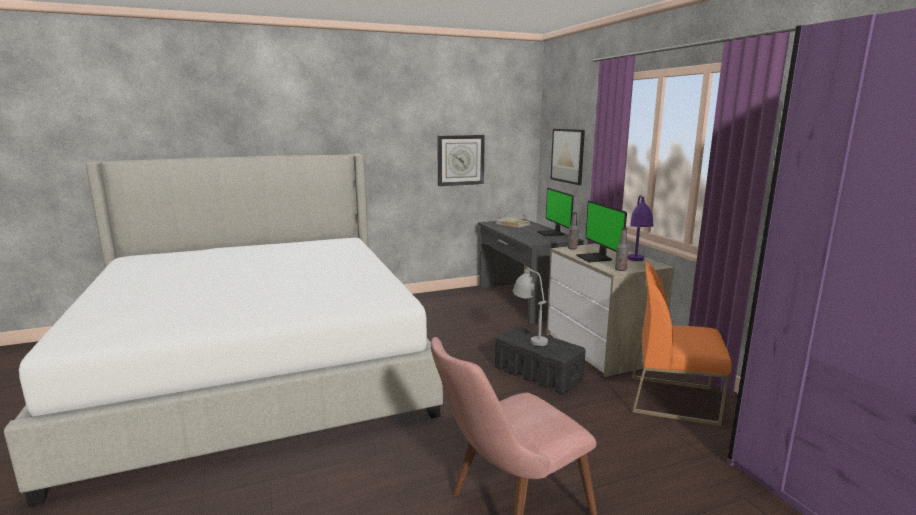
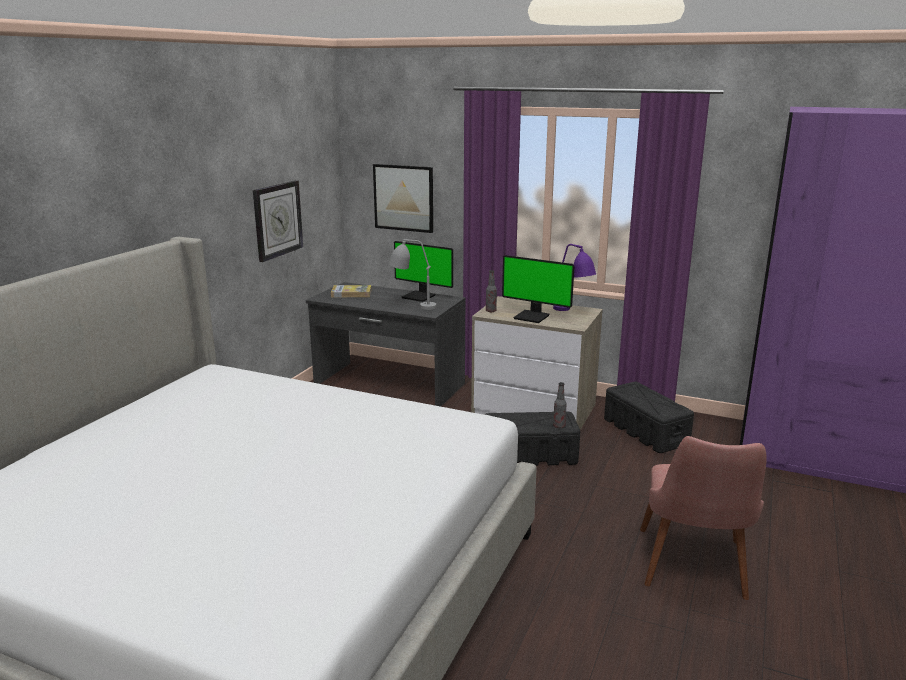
camera: 45 degrees left, 5 degrees up
(528, 335) = (512, 418): grey table lamp -> grey table lamp (411, 305)
(620, 270) = (577, 323): bottle -> bottle (559, 426)
(673, 399) = (645, 431): orange chair -> black storage box

